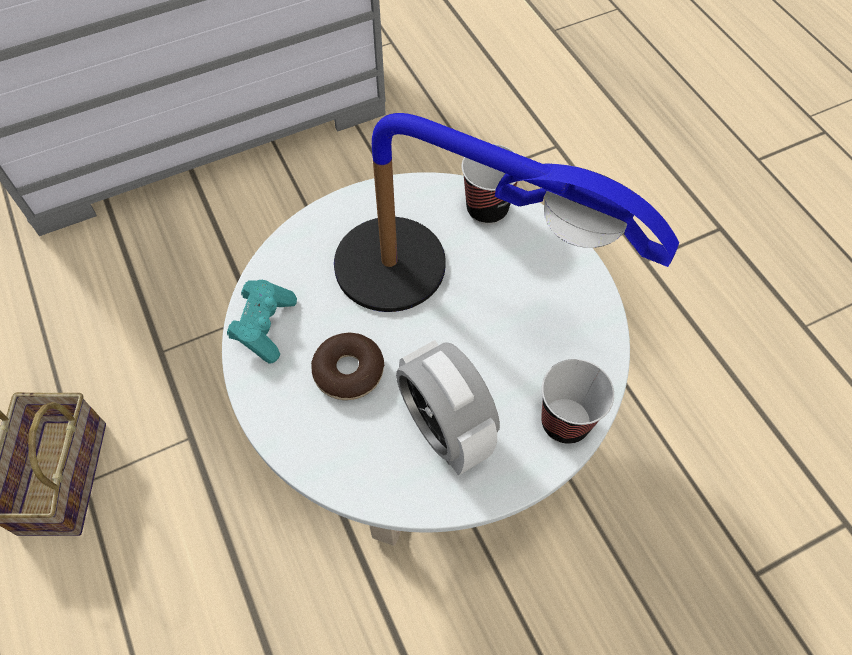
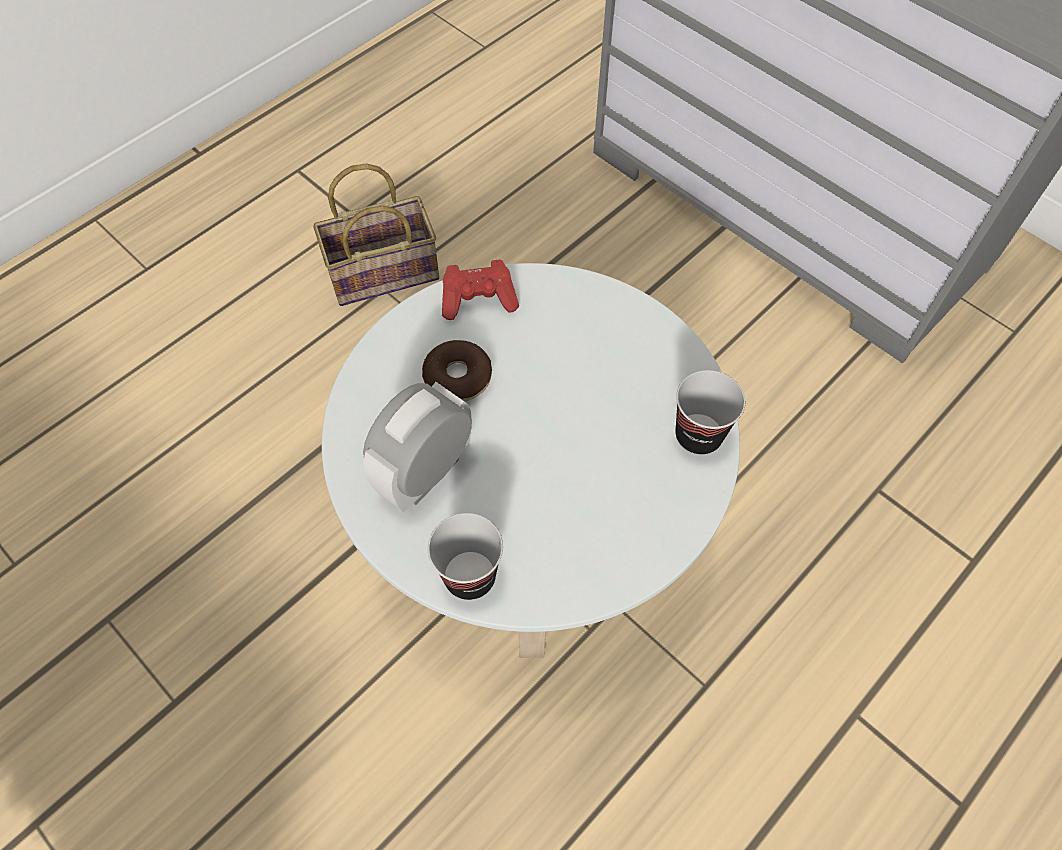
camera: 70 degrees right, 0 degrees up
(265, 327) = (479, 300): turquoise game controller -> red game controller
(444, 290) = (579, 427): table lamp -> none

